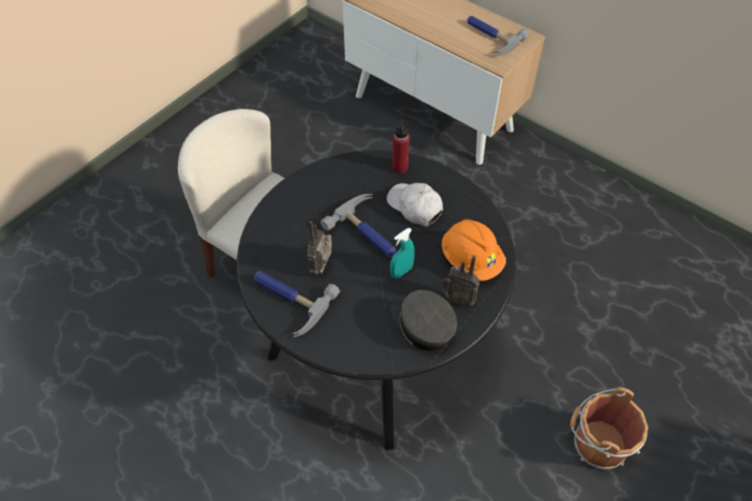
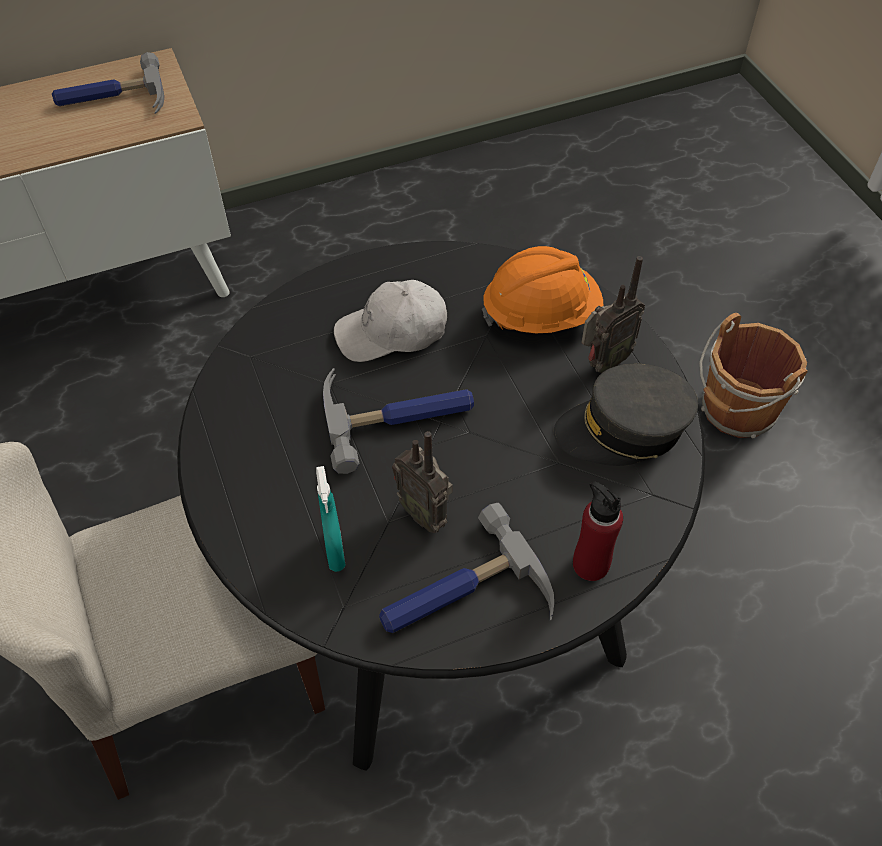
camera: 60 degrees left, 0 degrees up
(400, 167) = (296, 312): red bottle -> red bottle (590, 564)
(401, 271) = (507, 408): turquoise spray bottle -> turquoise spray bottle (335, 551)

